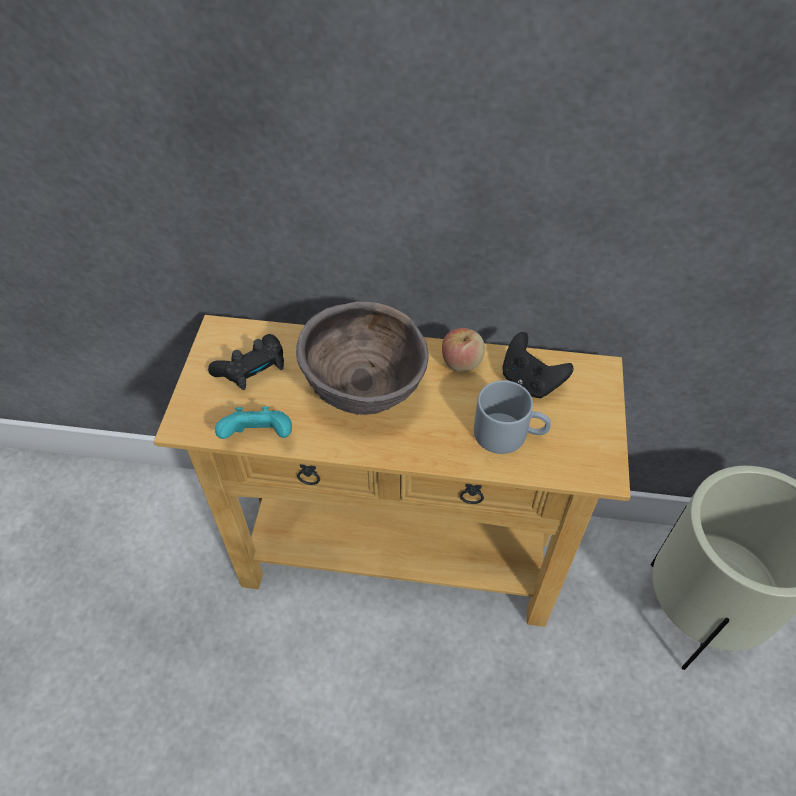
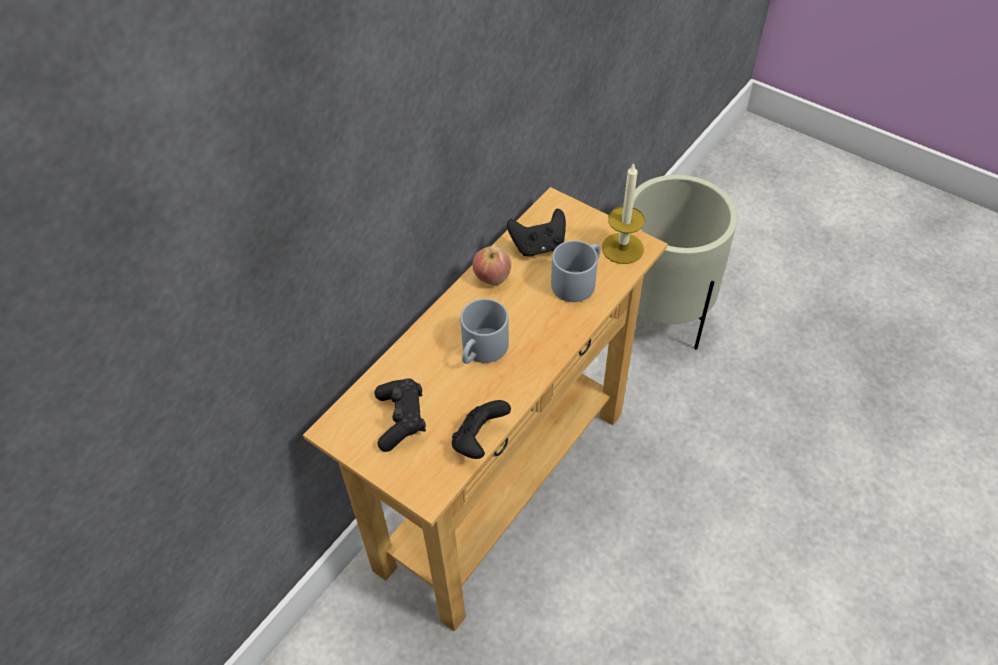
camera: 60 degrees left, 0 degrees up
(259, 437) = (479, 440): turquoise game controller -> black game controller
(365, 394) = (482, 351): brown bowl -> grey mug
(586, 455) = (622, 248): none -> candle

